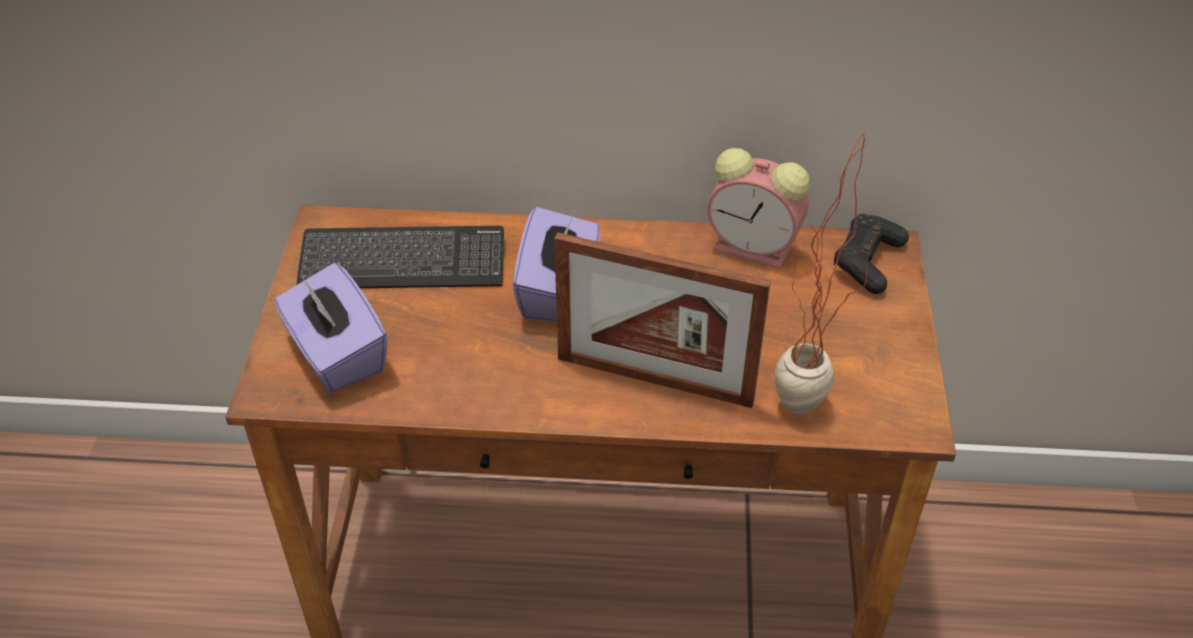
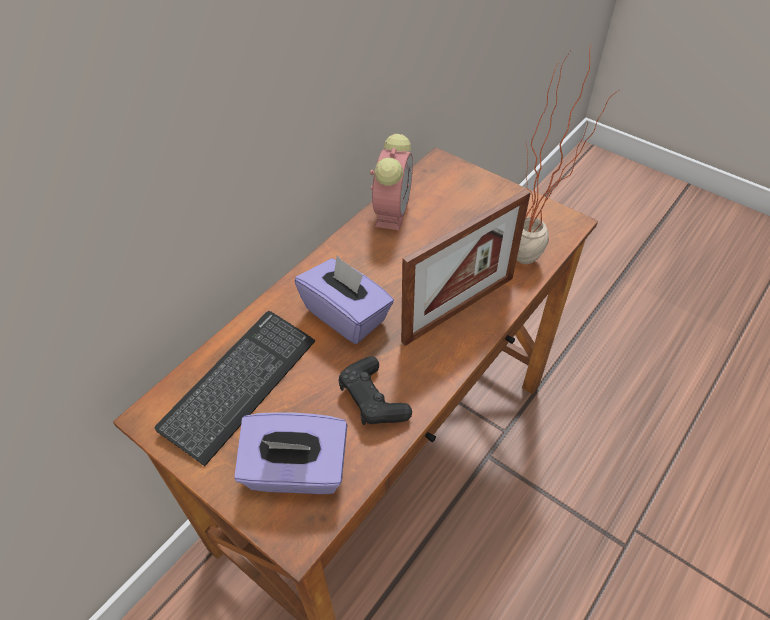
camera: 55 degrees left, 5 degrees up
(756, 248) = (392, 210): alarm clock -> alarm clock turned 45 degrees counterclockwise
(867, 262) = (441, 175): black game controller -> black game controller (373, 399)

